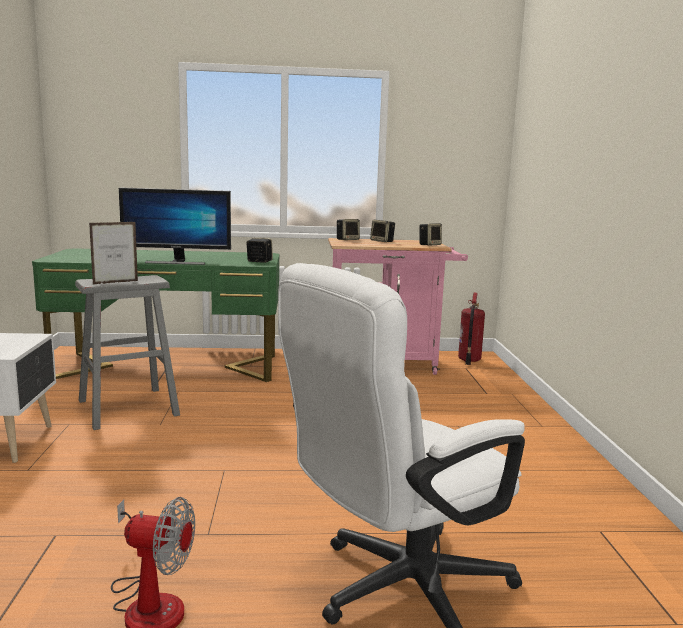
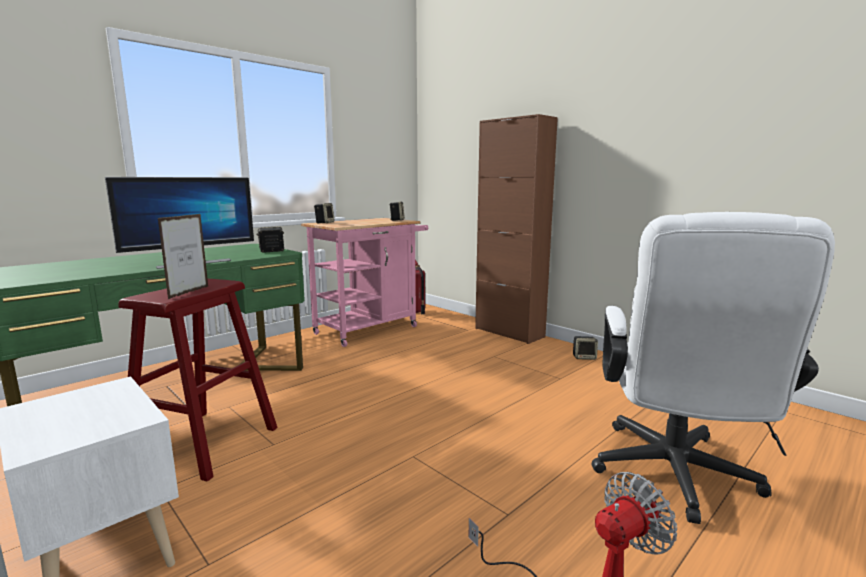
camera: 40 degrees left, 0 degrees up
(127, 408) = (203, 443): grey stool -> red stool
(382, 241) = (355, 221): speaker -> speaker (584, 357)
(530, 410) = (509, 332): none -> brown cabinet

